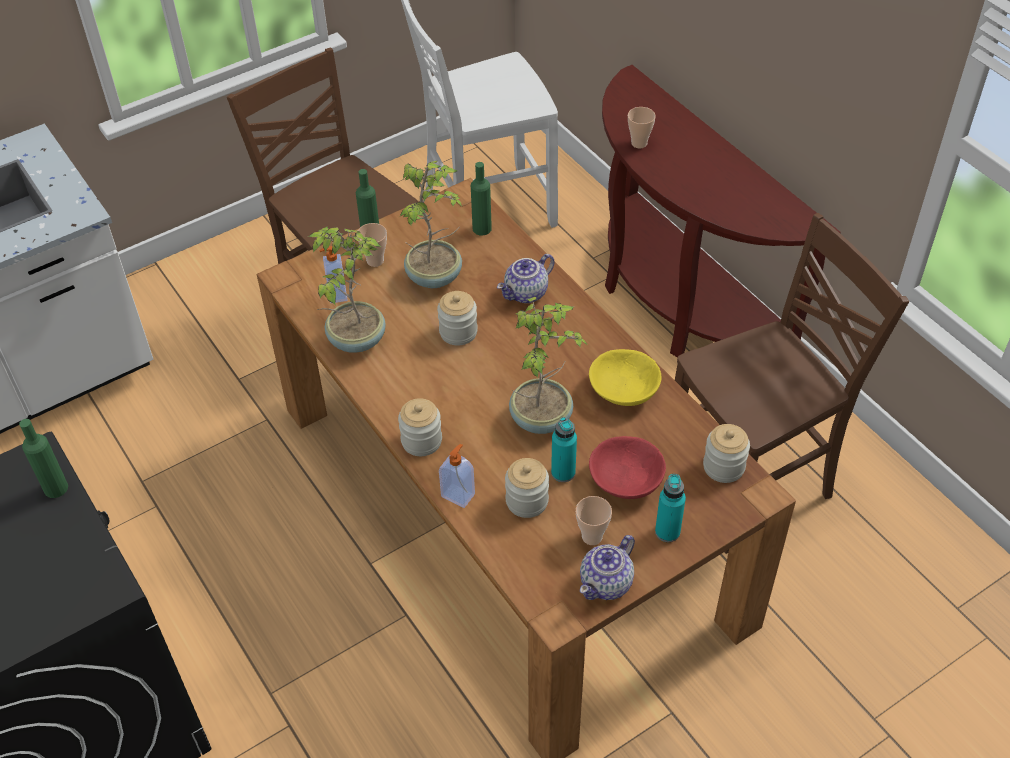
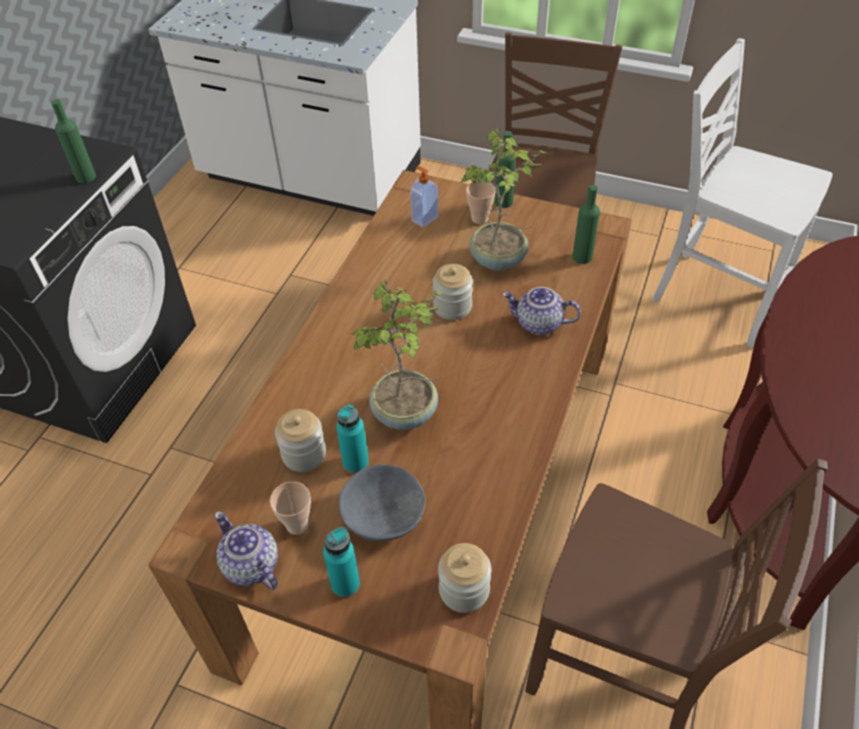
camera: 55 degrees right, 0 degrees up
(355, 340) = (387, 254): potted plant -> none
(421, 441) = (316, 349): jar -> none
(458, 495) = (277, 404): soap dispenser -> none
(607, 583) = (251, 566): teapot -> teapot turned 45 degrees clockwise
(623, 390) = (490, 454): yellow bowl -> none
(625, 480) = (382, 514): red bowl -> grey bowl
(639, 143) = (807, 296): cup -> none

